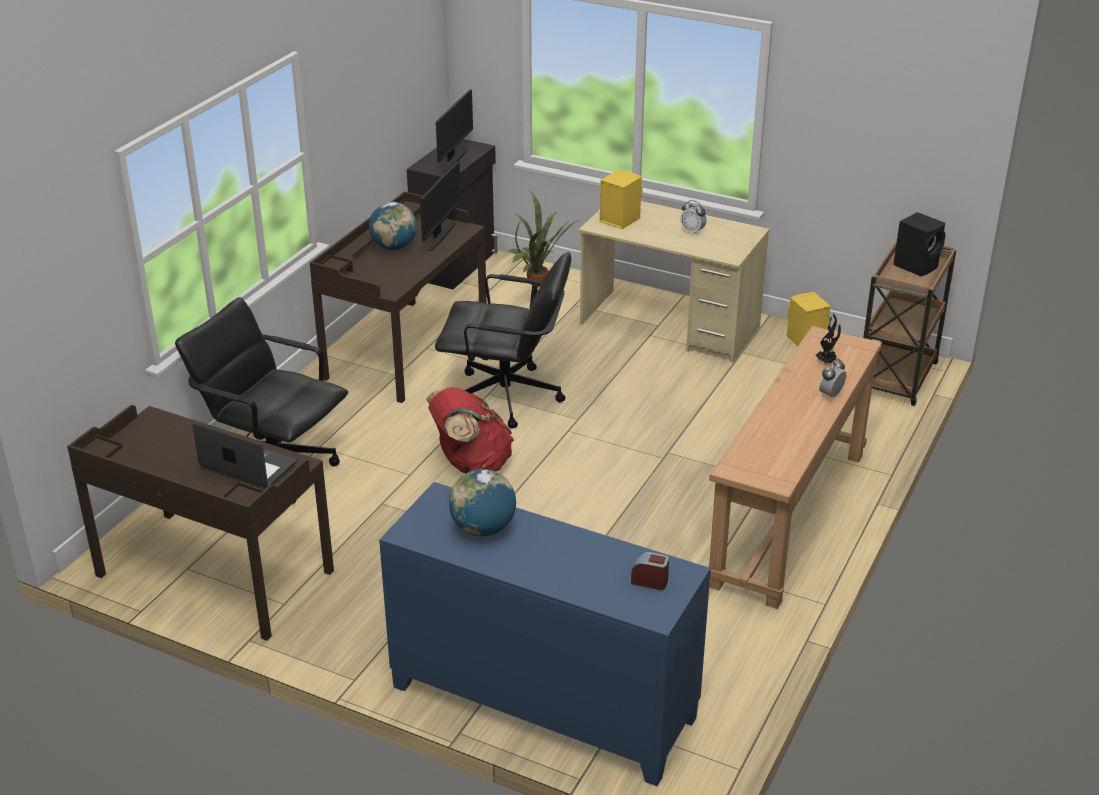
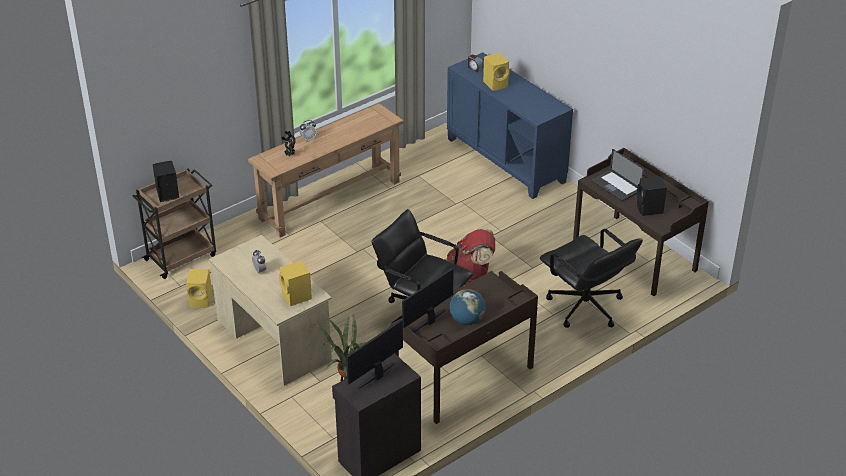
camera: 155 degrees left, 5 degrees up
(177, 441) = (649, 209): none -> black speaker
(483, 529) = (527, 101): globe -> none
(574, 553) = (496, 84): none -> yellow speaker

